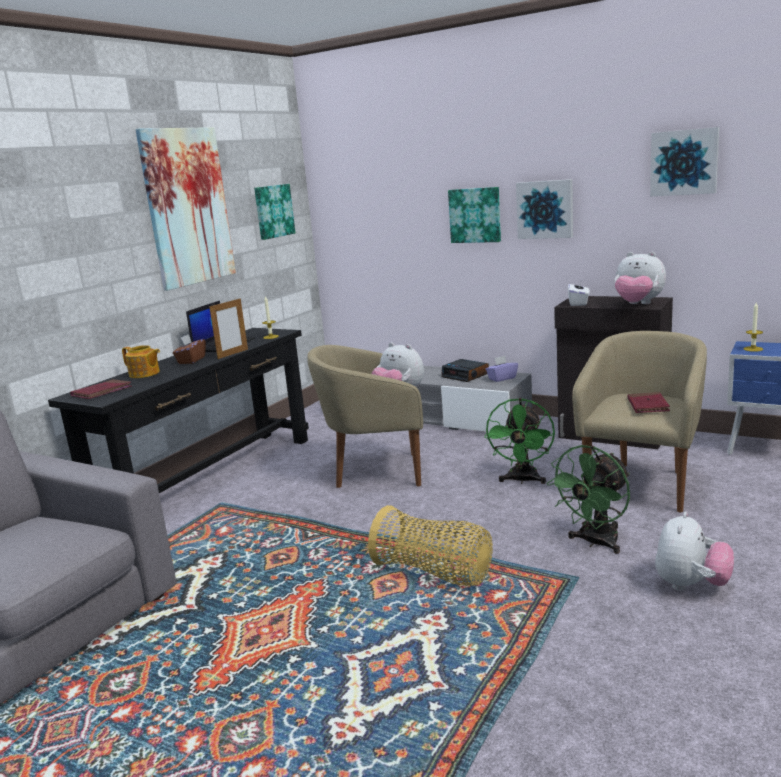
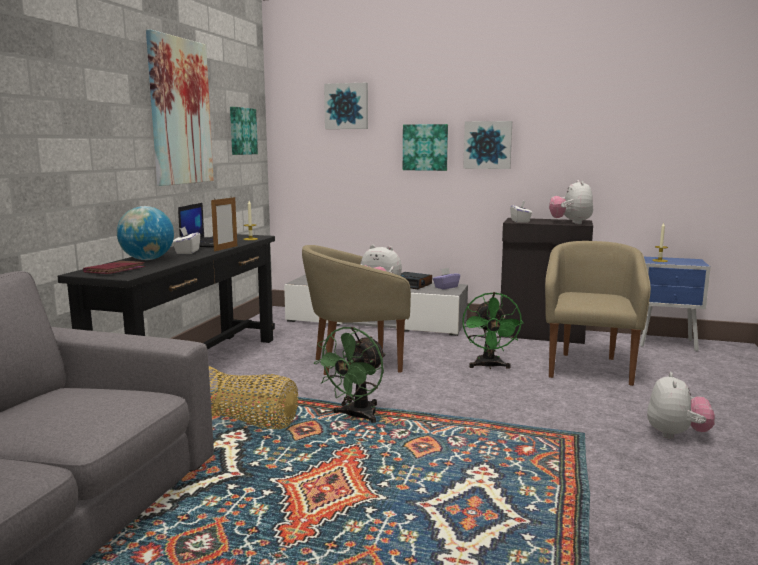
camera: 15 degrees left, 5 degrees down
(144, 374) = (147, 259): teapot -> globe
(191, 360) = (187, 252): brown tissue box -> white tissue box
(434, 573) = (458, 436): basket -> basket (247, 423)
(595, 543) = (580, 408): green fan -> green fan (356, 416)
(638, 304) = (570, 223): plush toy -> plush toy turned 75 degrees clockwise
(648, 405) = (599, 298): red book -> none
(684, 162) = (604, 112): picture -> picture (347, 106)

